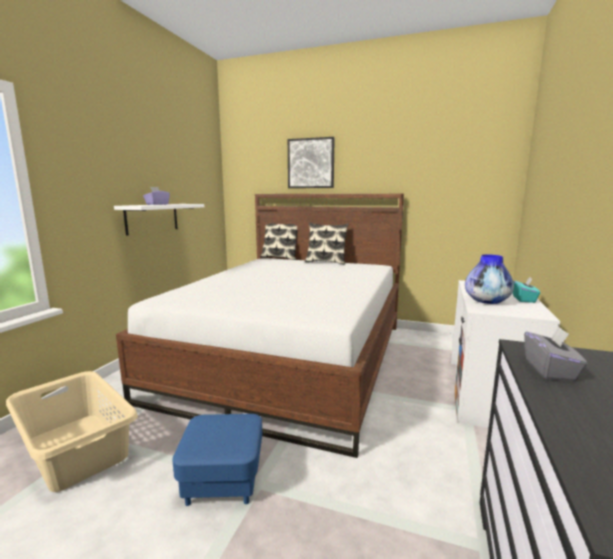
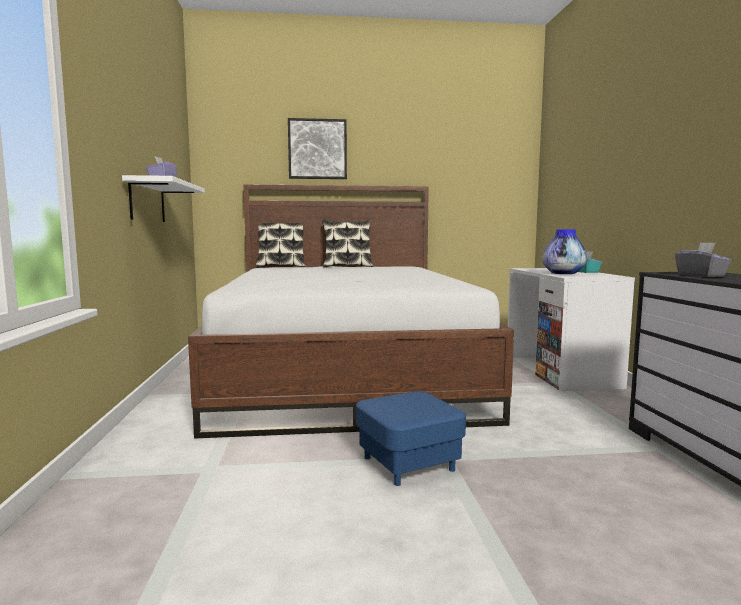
camera: 25 degrees left, 5 degrees down
(77, 448) = (192, 480): beige laundry basket -> none

